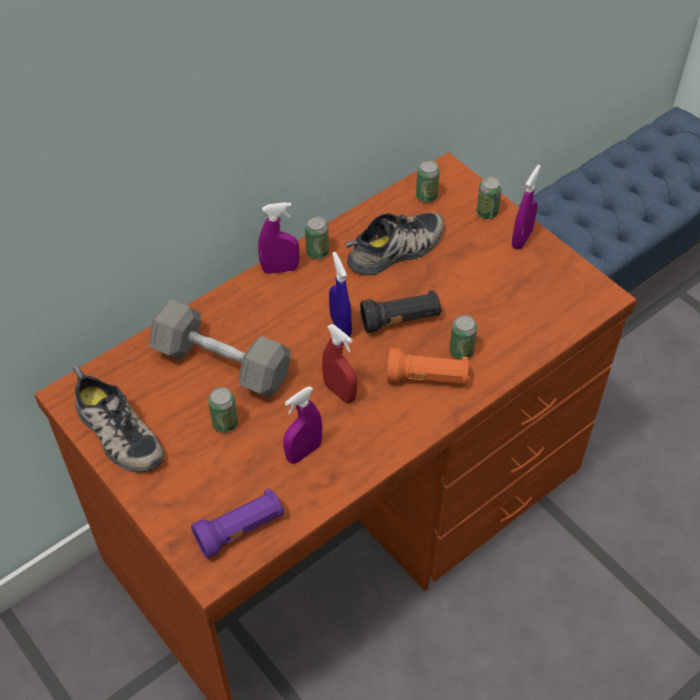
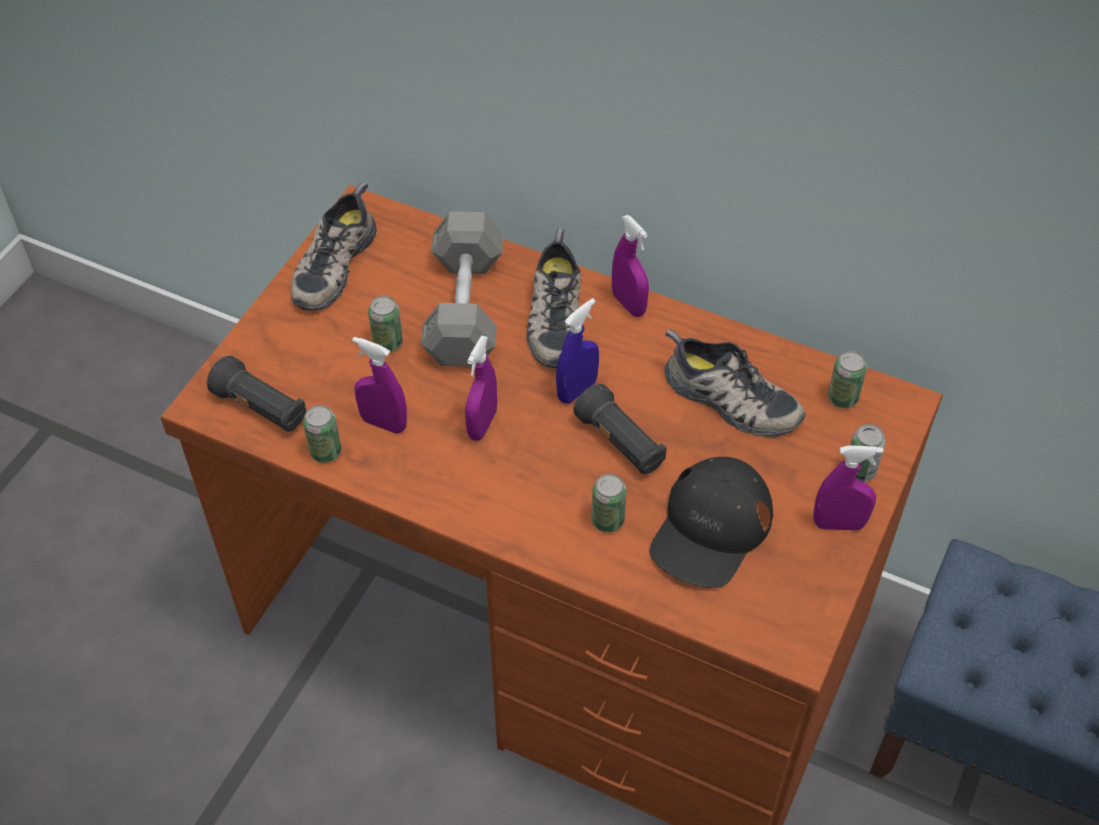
camera: 65 degrees right, 0 degrees up
(241, 530) = (261, 409): purple flashlight -> black flashlight
(264, 315) = (553, 317): none -> shoe
(317, 252) = (675, 327): can -> can (325, 452)
(340, 392) = (482, 424): red spray bottle -> purple spray bottle
(427, 378) = (547, 500): orange flashlight -> none
(494, 301) = (710, 528): none -> black cap

